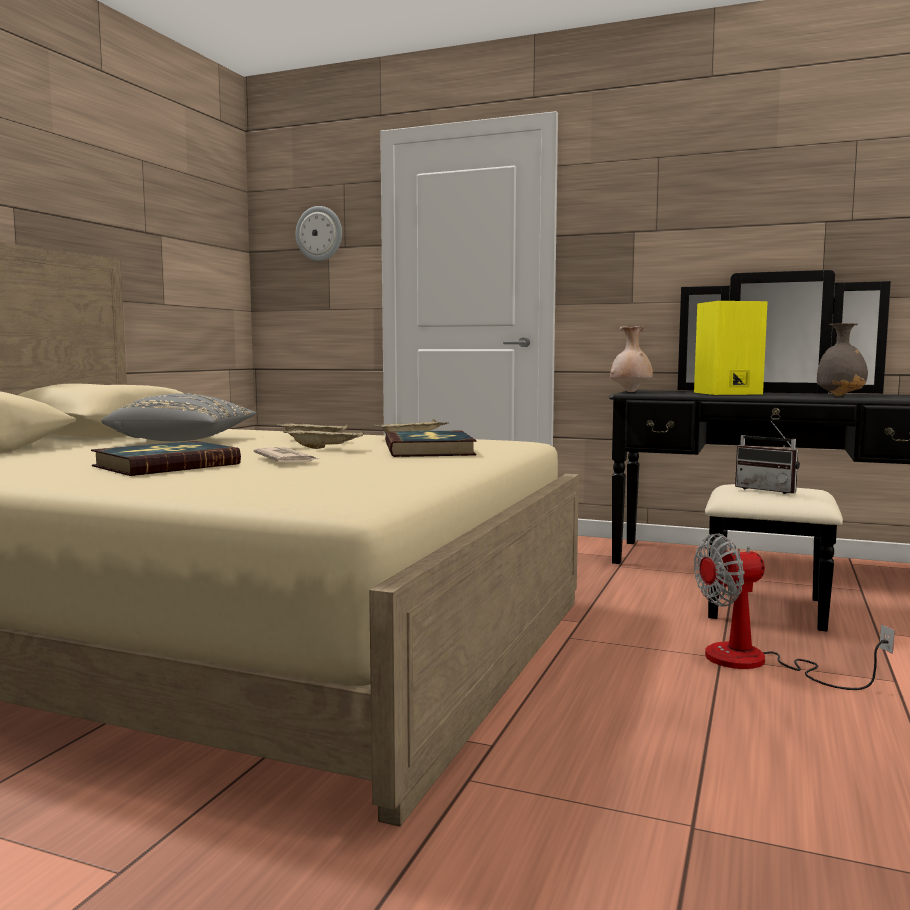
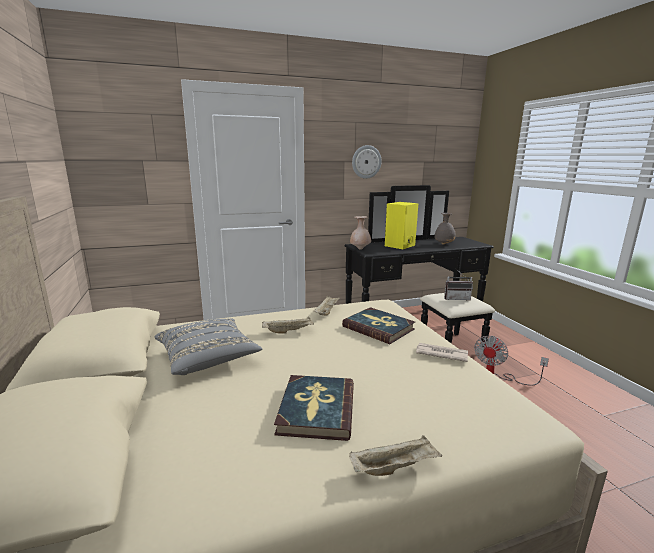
camera: 40 degrees left, 10 degrees up
(286, 460) = (355, 370): newspaper -> newspaper (441, 354)
(319, 233) = (134, 150): wall clock -> wall clock (366, 162)
(325, 448) = (328, 343): beige tray -> beige tray (394, 467)

